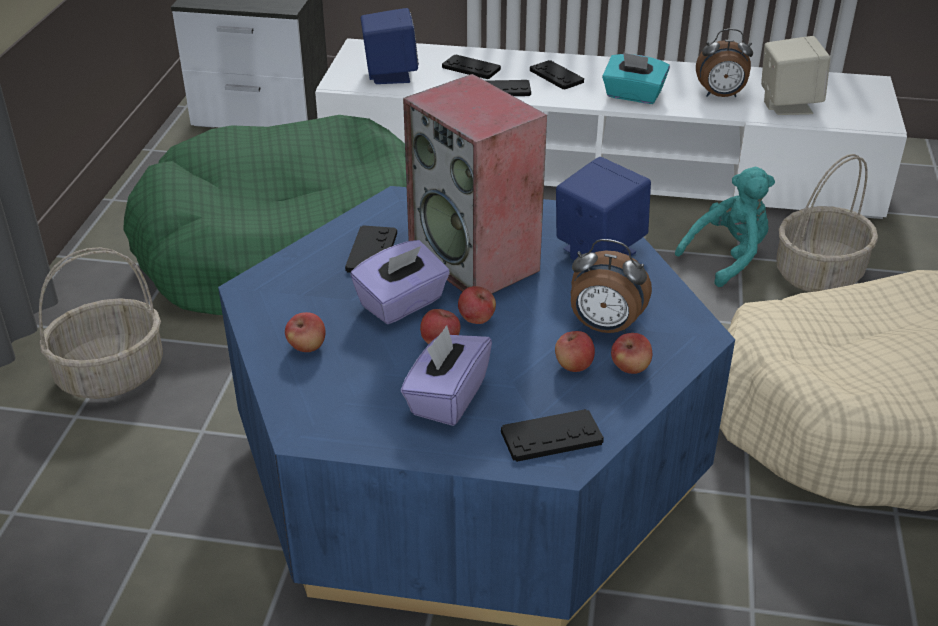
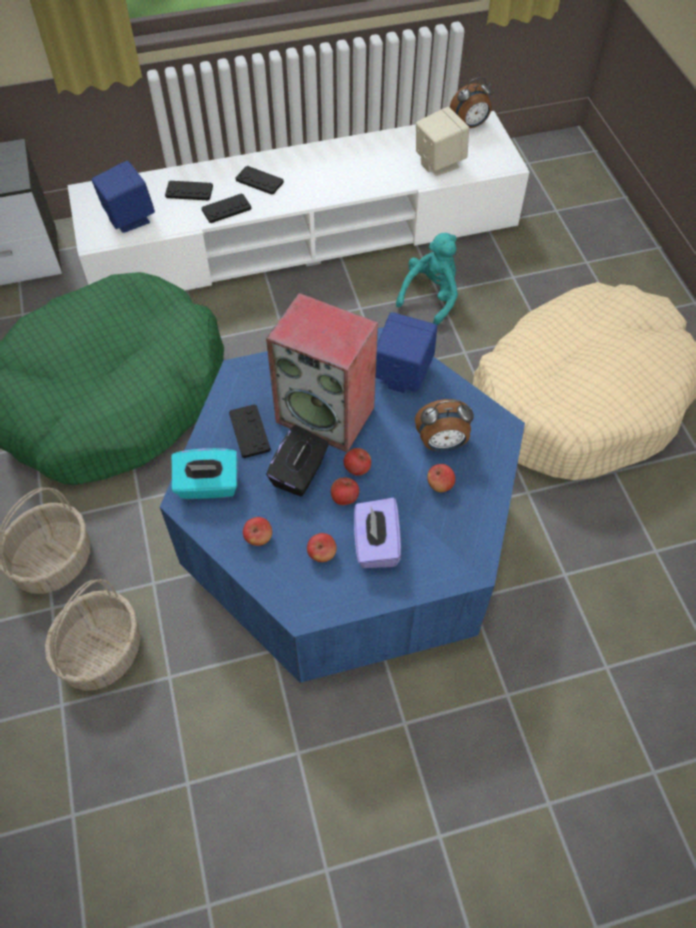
camera: 25 degrees left, 20 degrees up
(402, 303) = (299, 473): purple tissue box -> black tissue box
(551, 437) = (457, 550): black game controller -> none
(630, 368) = (475, 473): apple -> apple (322, 554)
(633, 95) = (326, 186): turquoise tissue box -> turquoise tissue box (208, 486)
(720, 96) = (388, 167): alarm clock -> alarm clock (470, 125)
(818, 273) = (494, 290): basket -> basket (102, 651)

